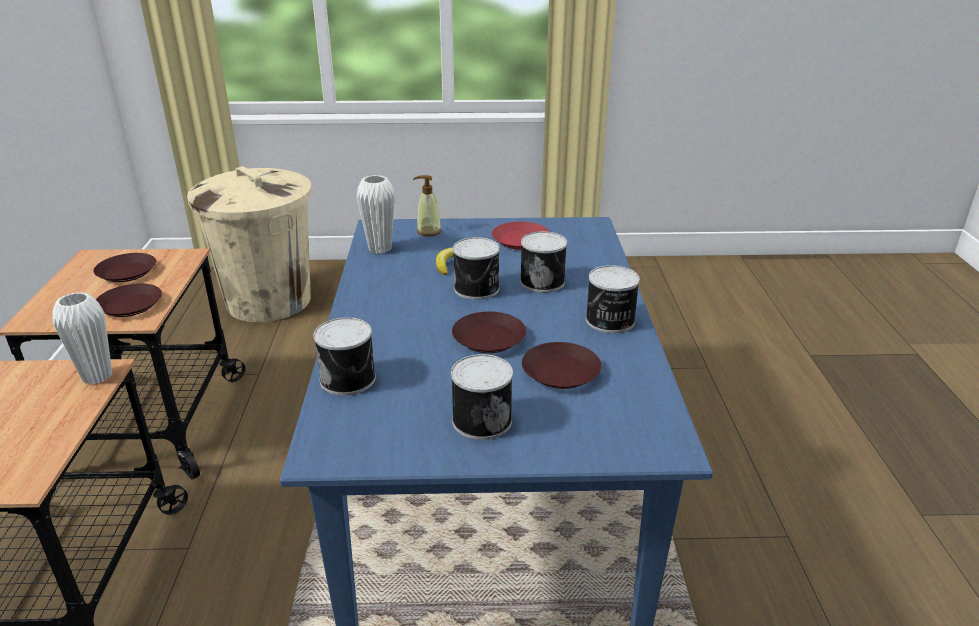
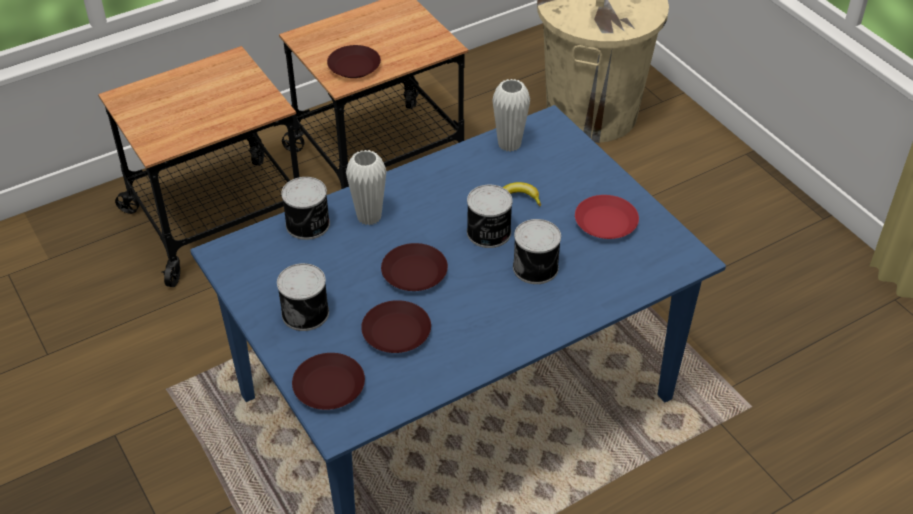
camera: 60 degrees right, 15 degrees up
(97, 376) = (265, 109): white vase -> white vase (369, 217)
(126, 272) = (394, 34): brown plate -> brown plate (328, 386)
(428, 231) = (568, 157): soap dispenser -> none
(610, 321) = (499, 335): can -> none

